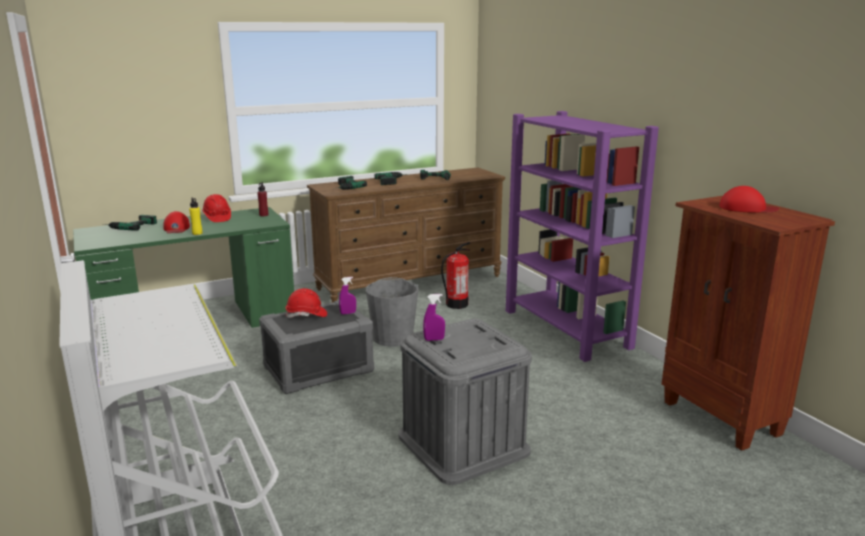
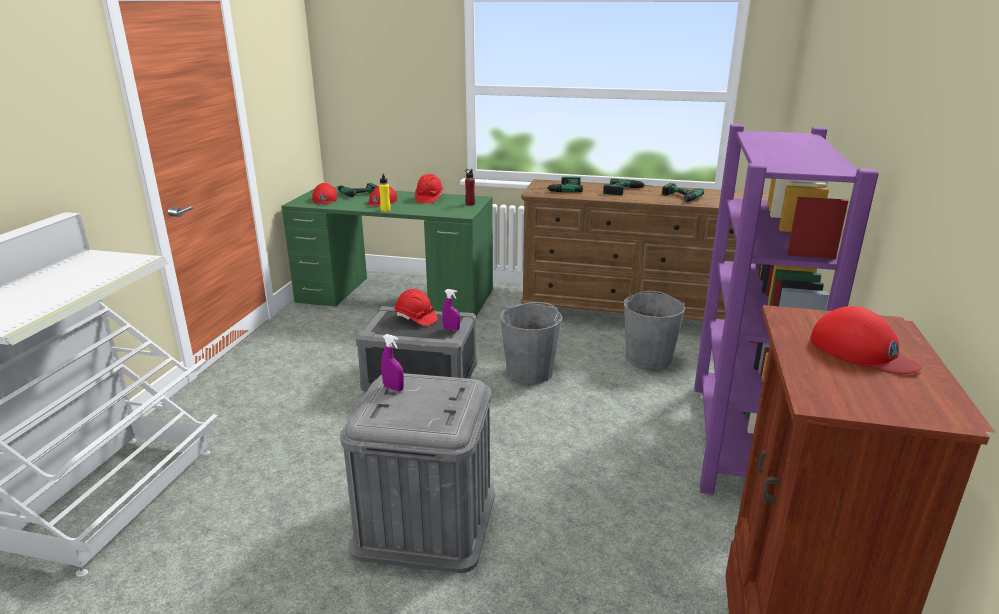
camera: 40 degrees right, 5 degrees up
(112, 238) = (324, 199): none -> red cap
(456, 304) = (648, 358): fire extinguisher -> grey bucket

